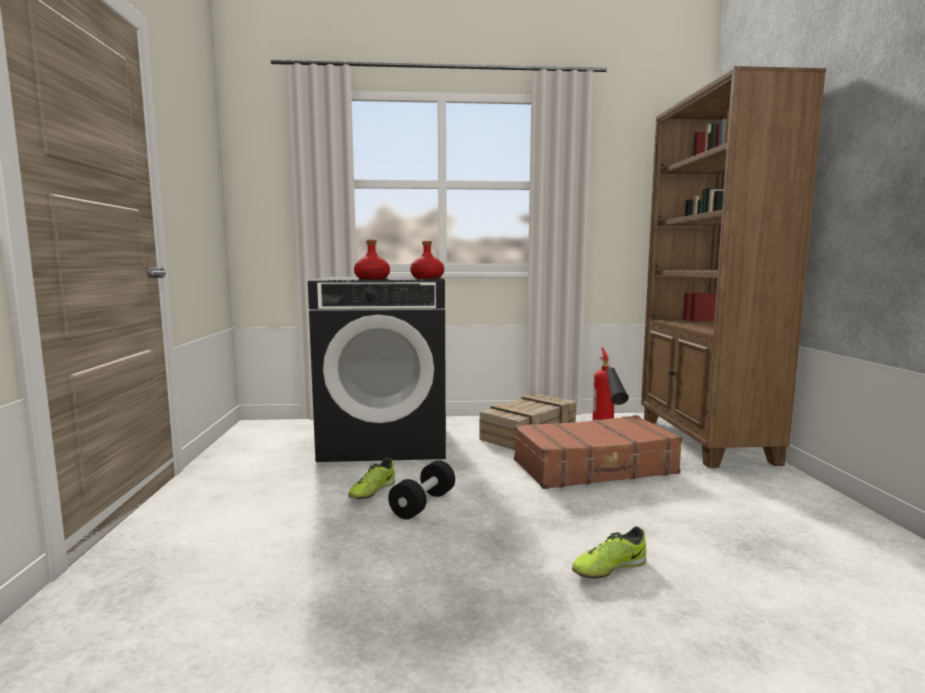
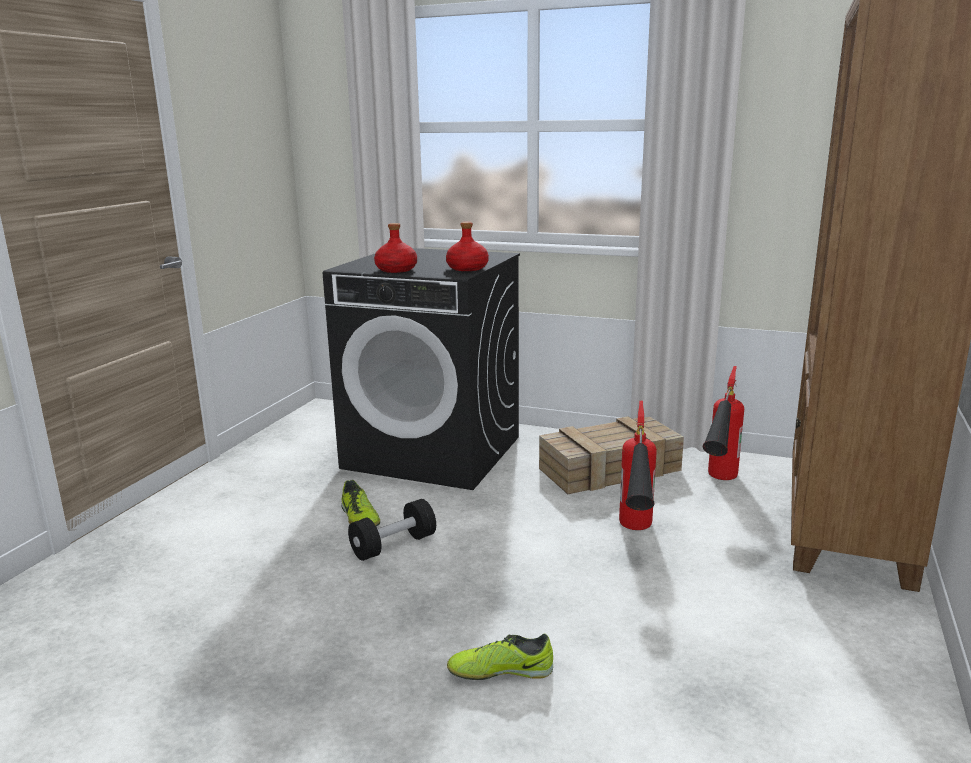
camera: 25 degrees right, 10 degrees up
(372, 491) = (359, 518): shoe -> shoe turned 75 degrees counterclockwise
(595, 468) = (635, 538): brown suitcase -> fire extinguisher

